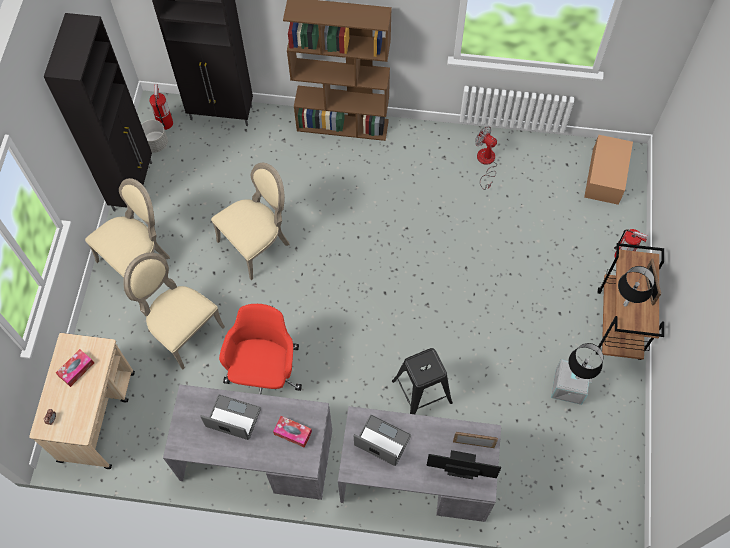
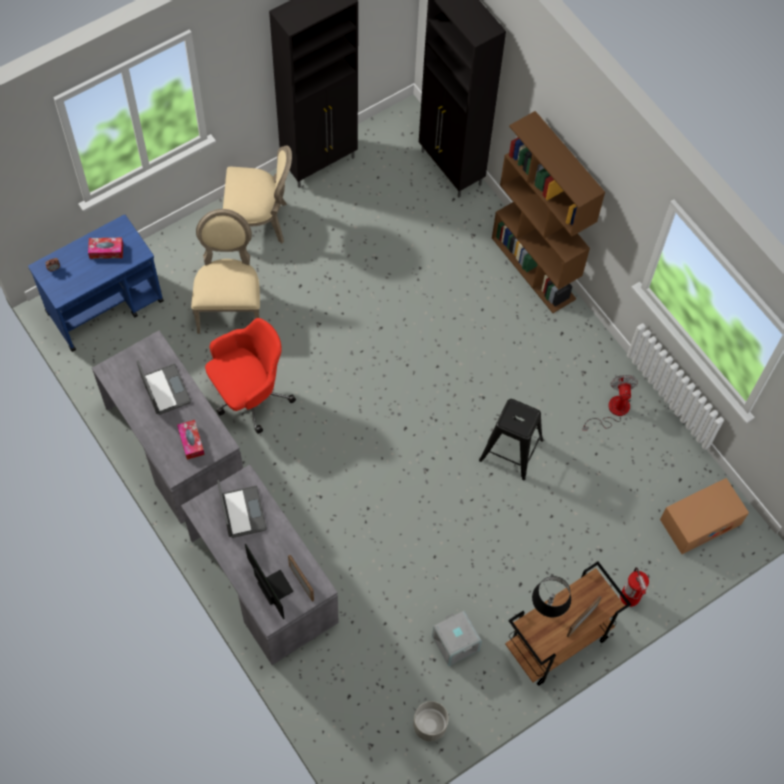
camera: 45 degrees right, 0 degrees up
(97, 415) = (106, 306): beige cart -> blue cart
(155, 143) = (373, 145): grey planter -> grey planter (429, 725)
(165, 123) = (399, 136): fire extinguisher -> none
(257, 243) = (357, 295): beige chair -> none
(422, 391) = (343, 527): black stool -> black stool (512, 449)
(577, 377) = (457, 635): black table lamp -> none

